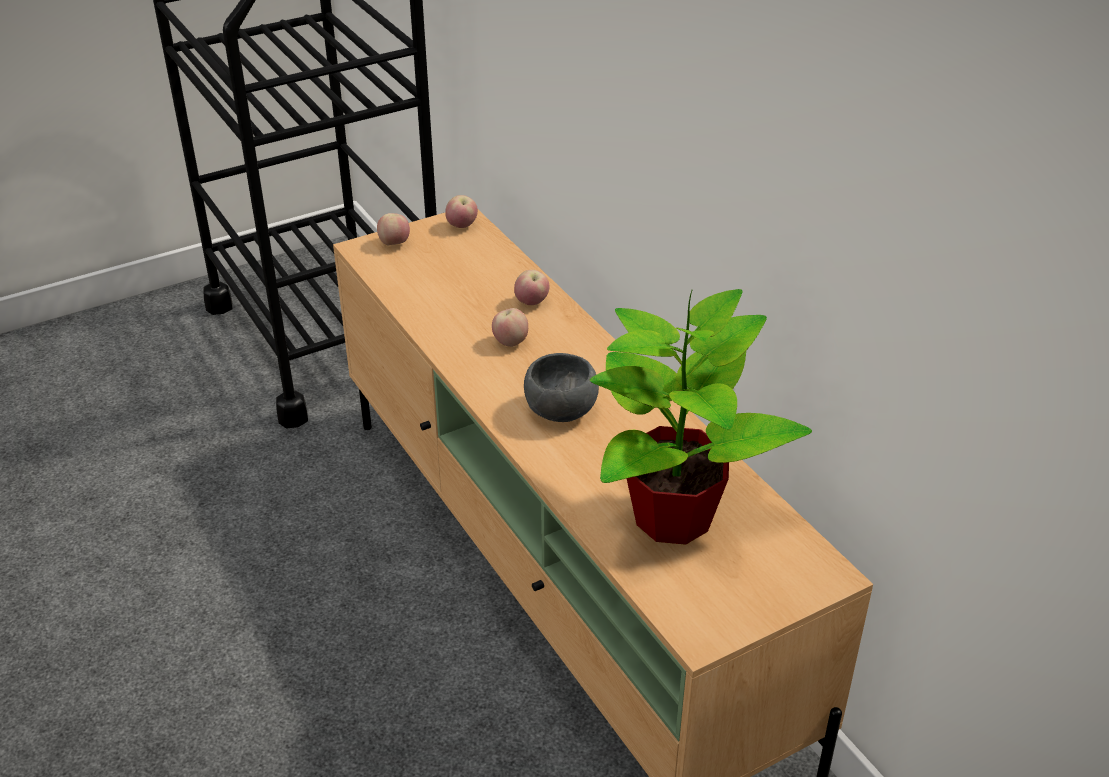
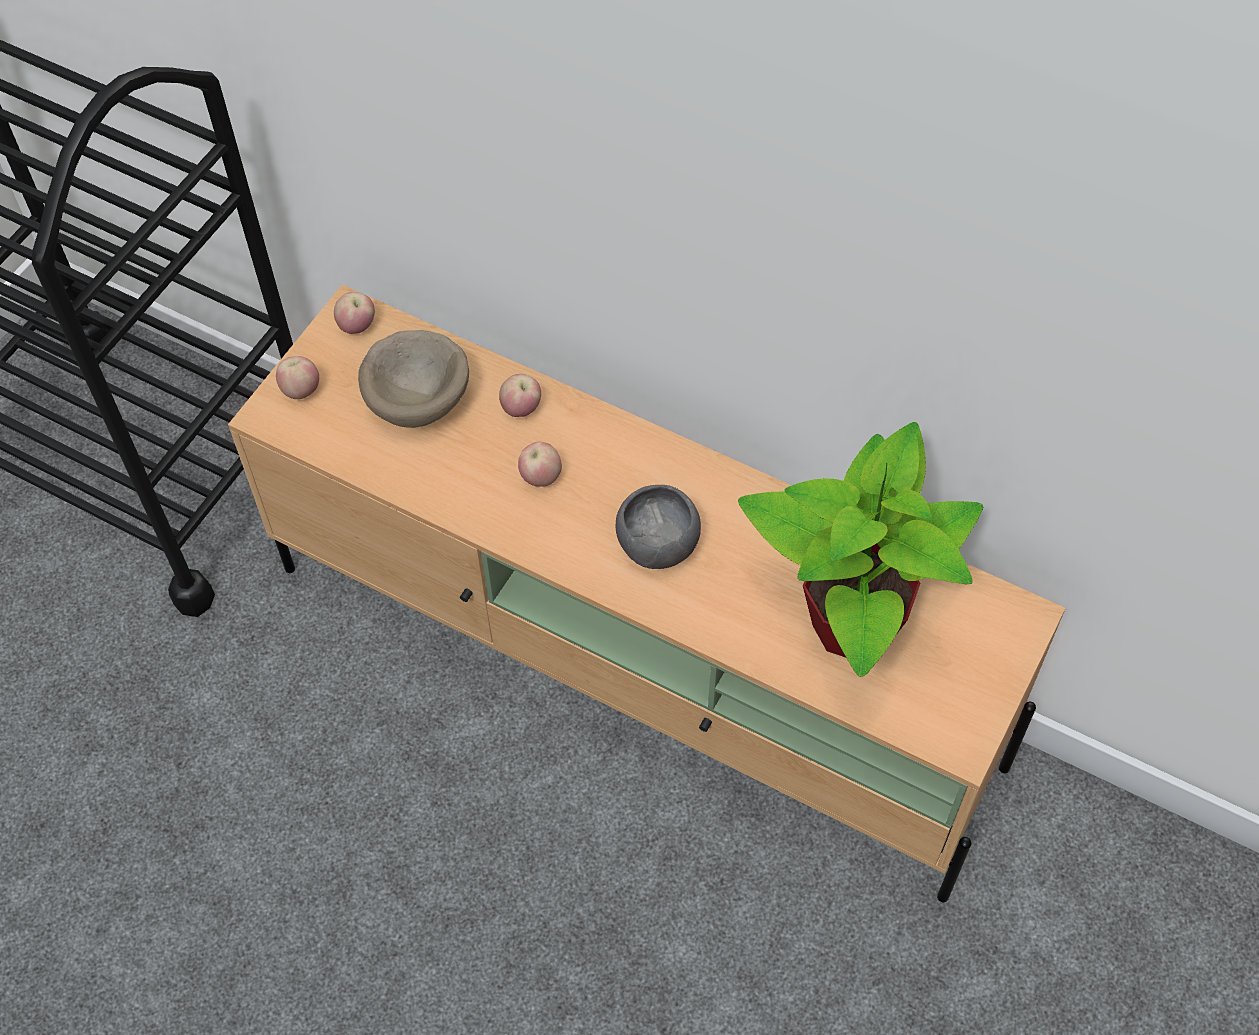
camera: 30 degrees left, 20 degrees up
(467, 274) = (420, 399): none -> beige bowl

